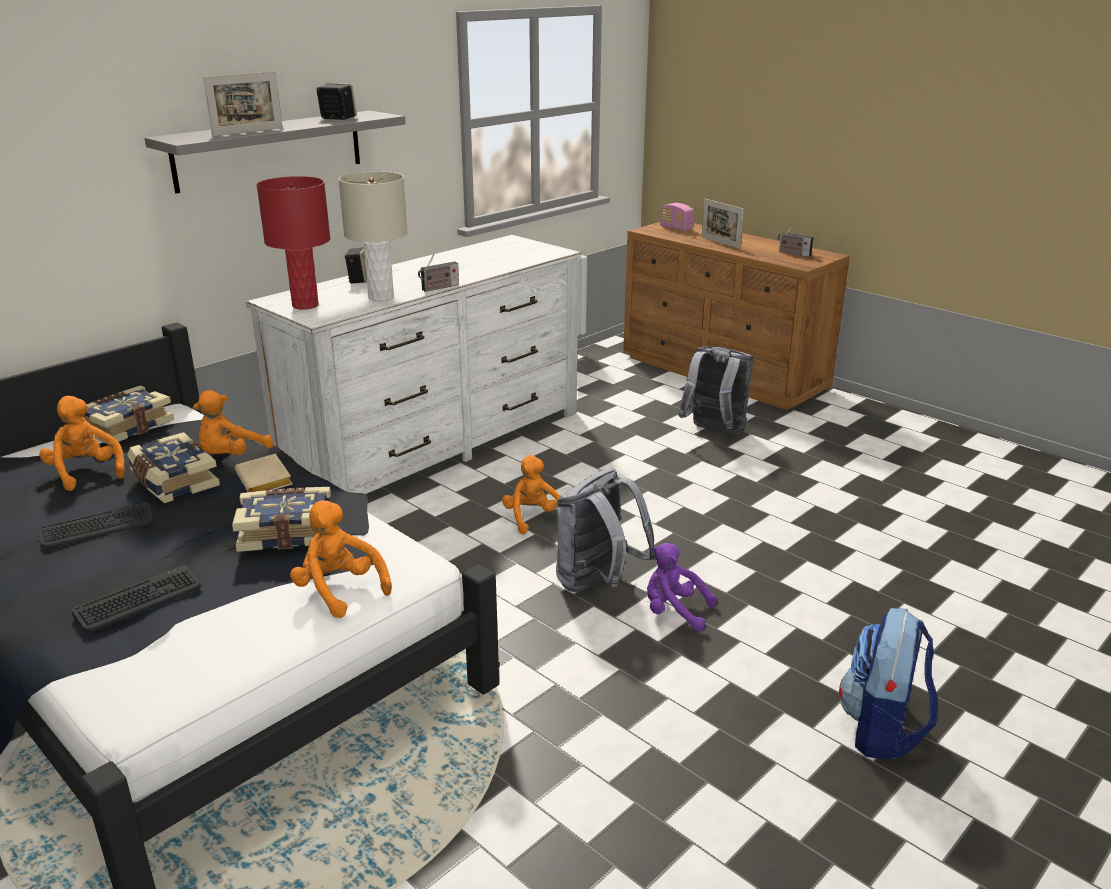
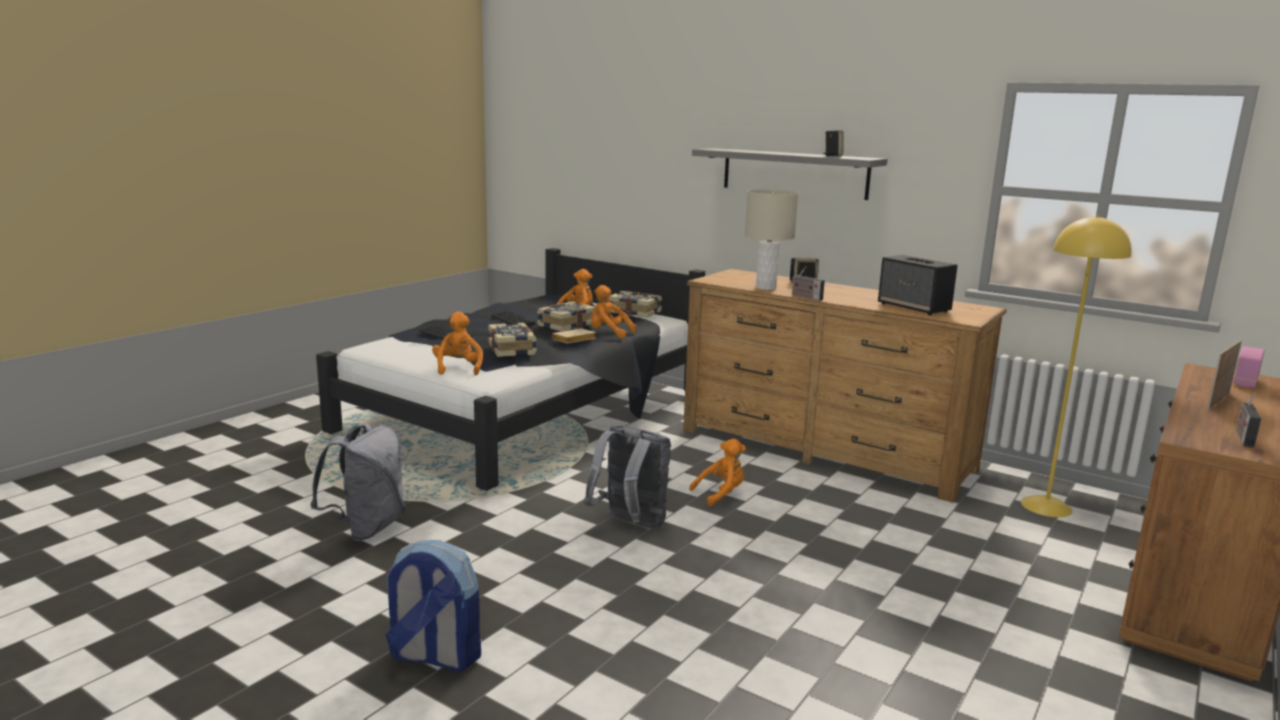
camera: 80 degrees right, 10 degrees down
(248, 132) = (751, 151): picture frame -> none
(305, 305) = (732, 277): red table lamp -> none
(339, 591) = (458, 368): orange plush toy -> orange plush toy turned 45 degrees counterclockwise
(437, 445) = (824, 449): white dresser -> brown dresser
(504, 259) = (914, 308): none -> speaker
(590, 381) = (1046, 506): none -> yellow floor lamp
(674, 612) = (595, 558): purple plush toy -> none
(714, 432) = (986, 582): grey backpack -> grey backpack (367, 528)

